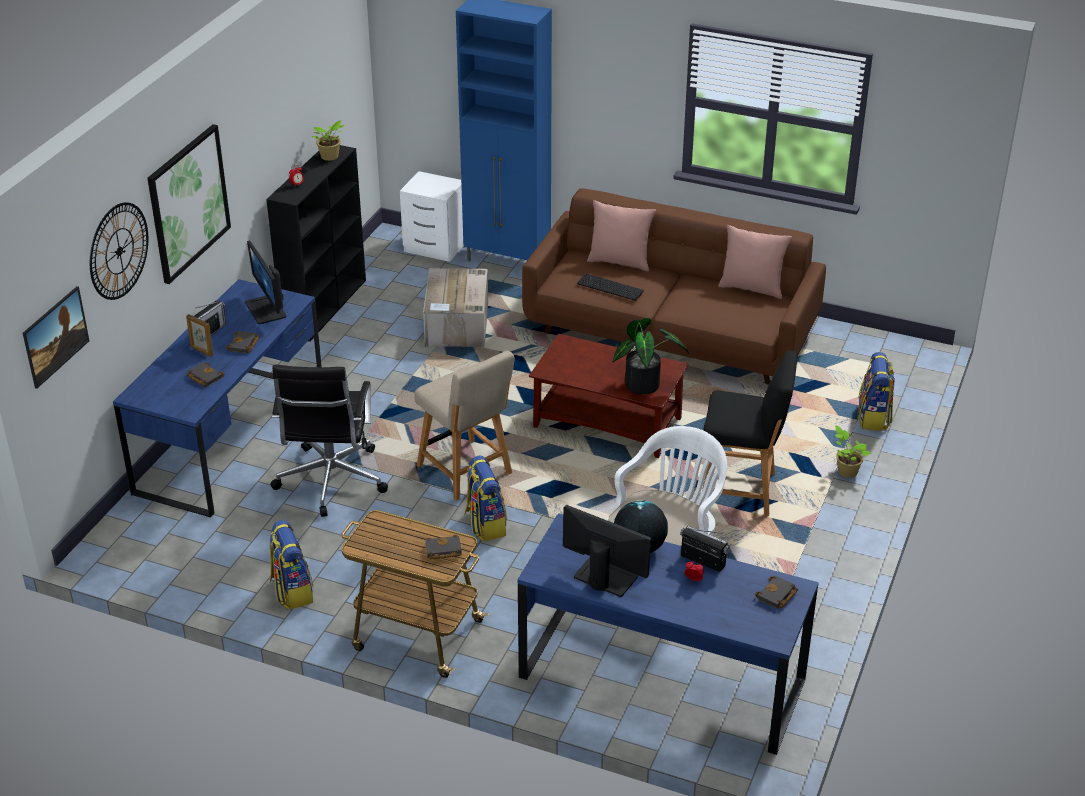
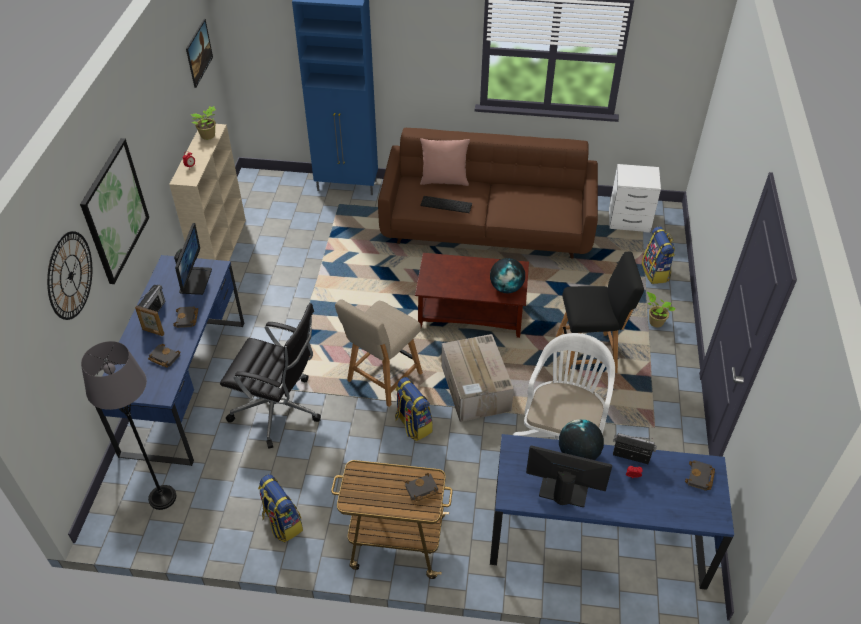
camera: 15 degrees left, 10 degrees up
(58, 350) = (39, 381): picture -> picture (201, 62)
(166, 542) = (162, 498): none -> grey floor lamp
(266, 309) = (195, 280): monitor -> monitor turned 135 degrees counterclockwise
(325, 306) = (221, 249): black bookcase -> beige bookcase
(330, 481) = (279, 410): black office chair -> black office chair turned 60 degrees counterclockwise
(436, 248) = (289, 183): white nightstand -> white nightstand (630, 221)
(457, 325) = (328, 248): cardboard box -> cardboard box (476, 389)
(467, 472) = (382, 379): beige chair -> beige chair turned 90 degrees clockwise
(646, 386) = (506, 288): potted plant -> globe
(752, 288) = (547, 187): pink pillow -> none

